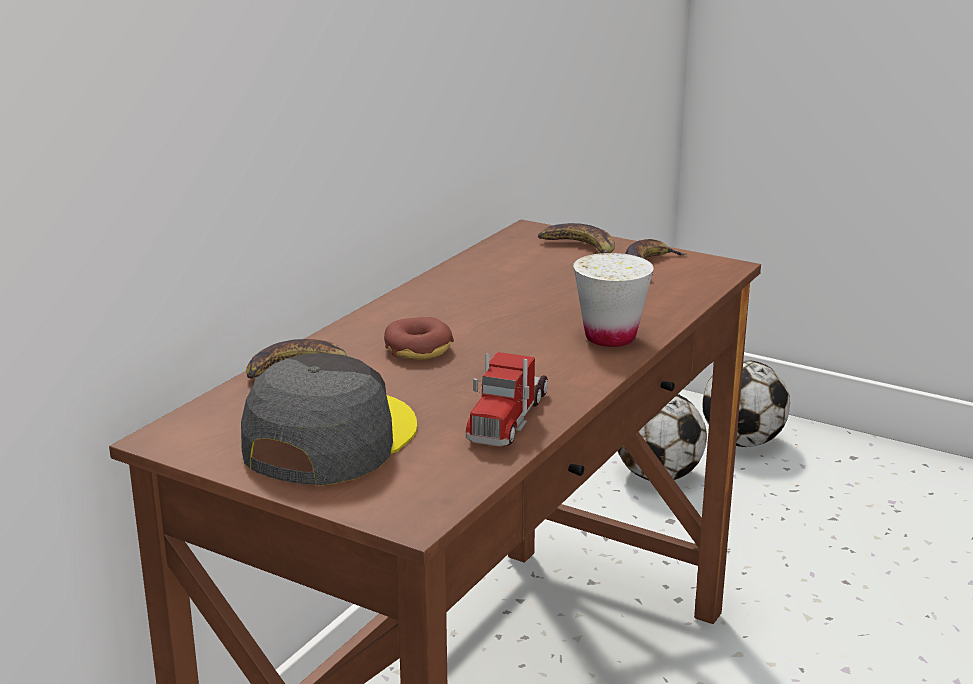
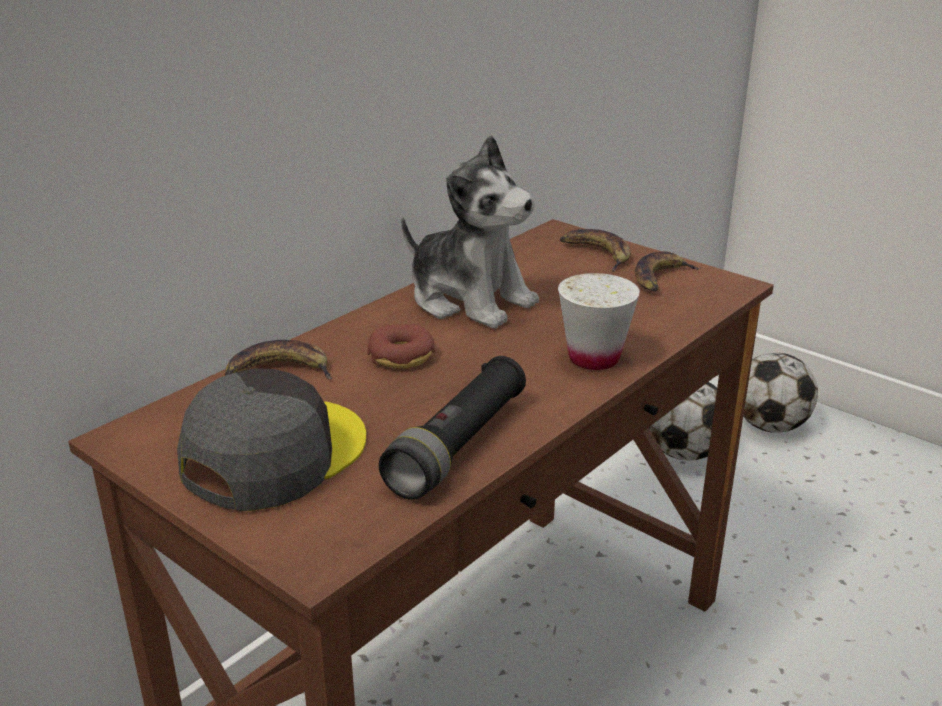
camera: 10 degrees right, 5 degrees up
(466, 296) = (470, 300): none -> plush toy
(508, 417) = (458, 445): toy truck -> black flashlight

